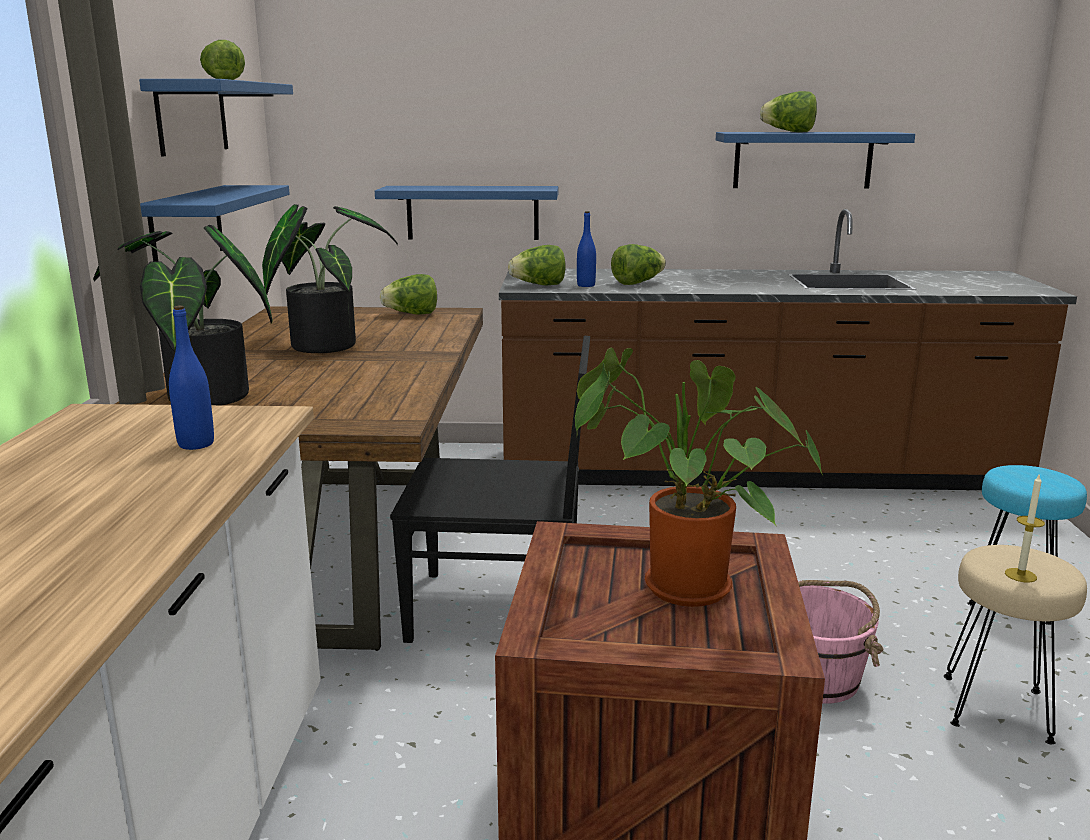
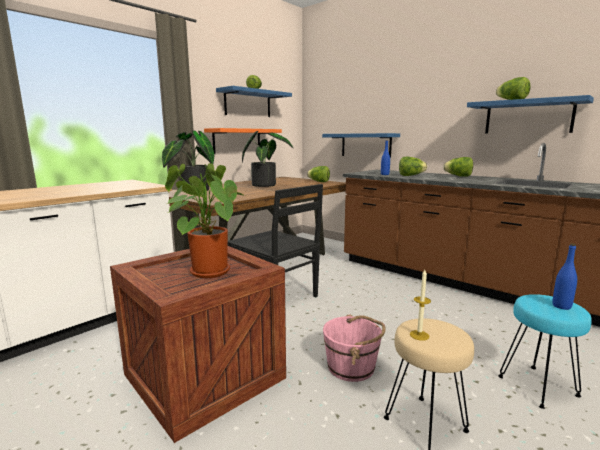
camera: 40 degrees right, 5 degrees down
(187, 228) = (237, 141): blue shelf -> orange shelf
(196, 444) = (117, 187): blue bottle -> blue bottle (561, 306)
(539, 285) = (366, 173): lettuce -> lettuce (458, 176)

